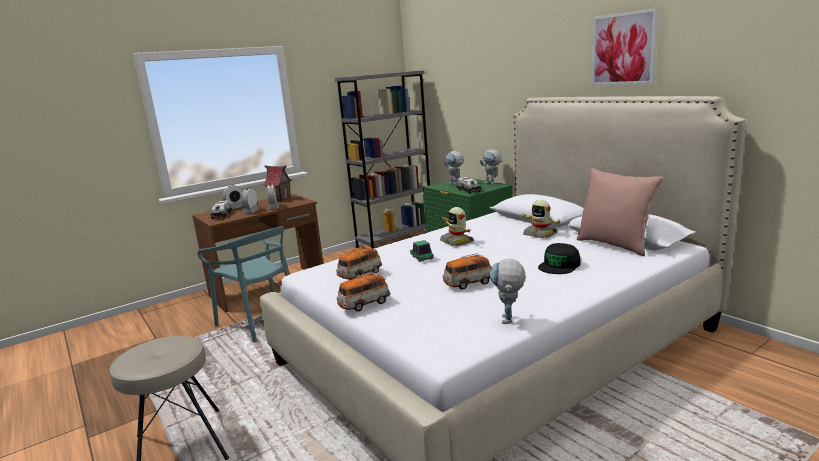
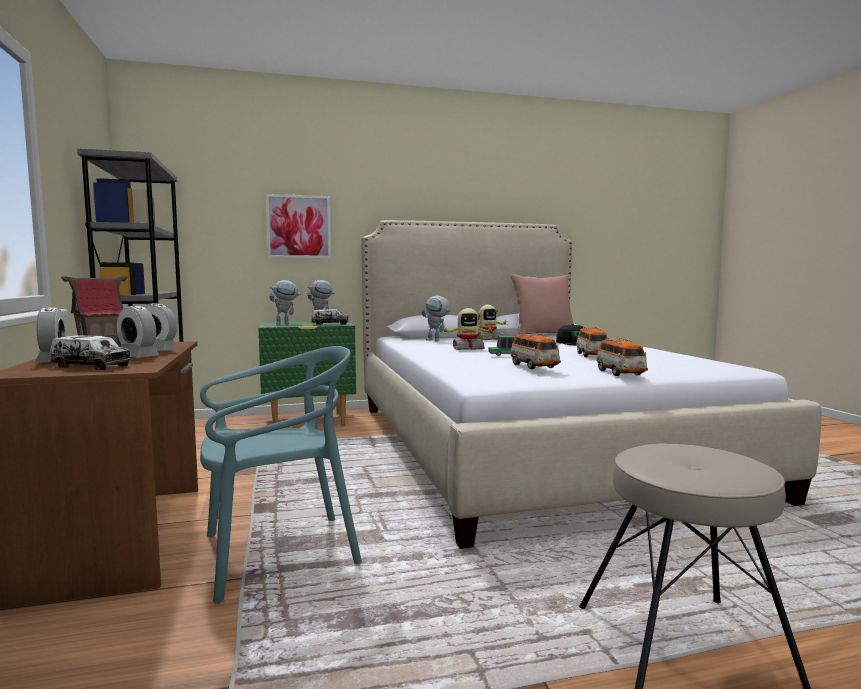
camera: 70 degrees left, 10 degrees down
(509, 322) = (686, 357): toy robot -> toy robot (437, 340)
(623, 49) = (469, 185): picture -> picture (298, 227)

